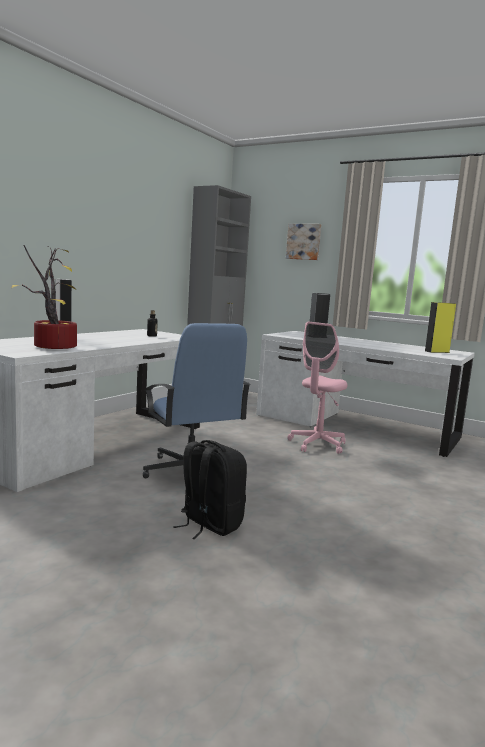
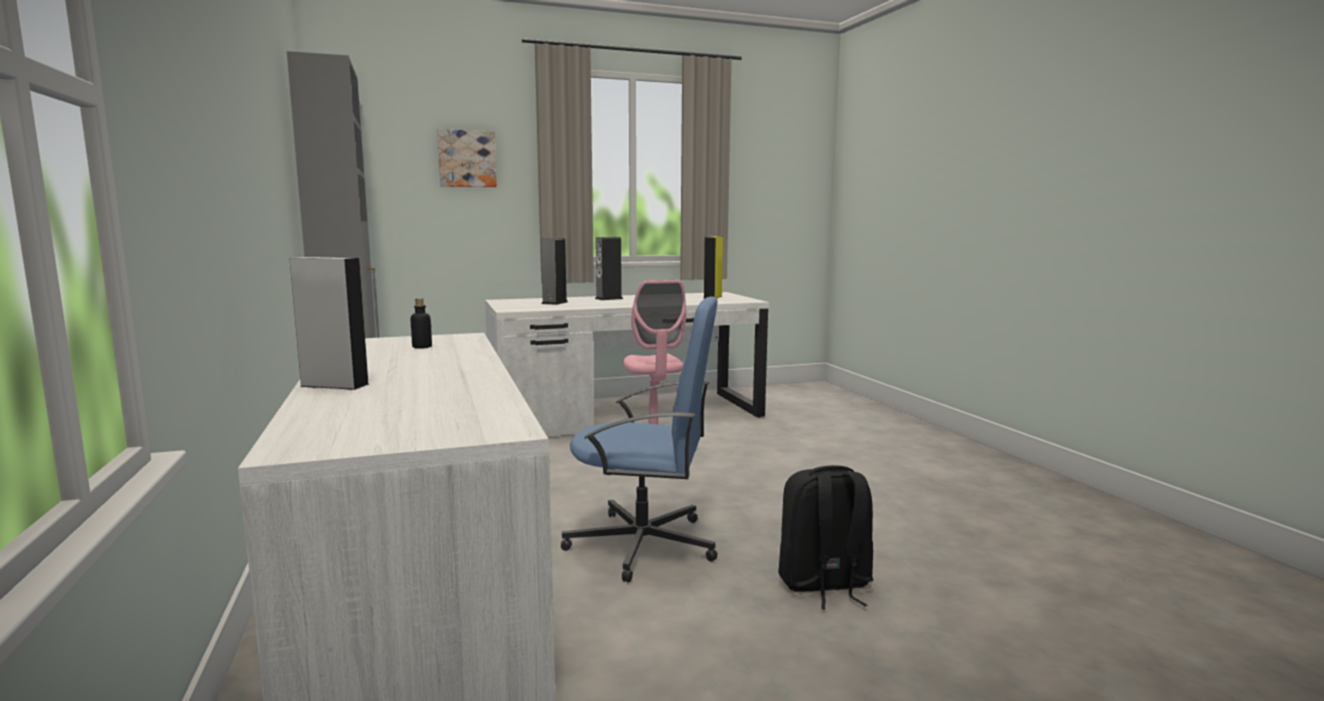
camera: 50 degrees left, 0 degrees up
(53, 347) = (456, 404): potted plant -> none
(361, 341) = (609, 298): none -> speaker

